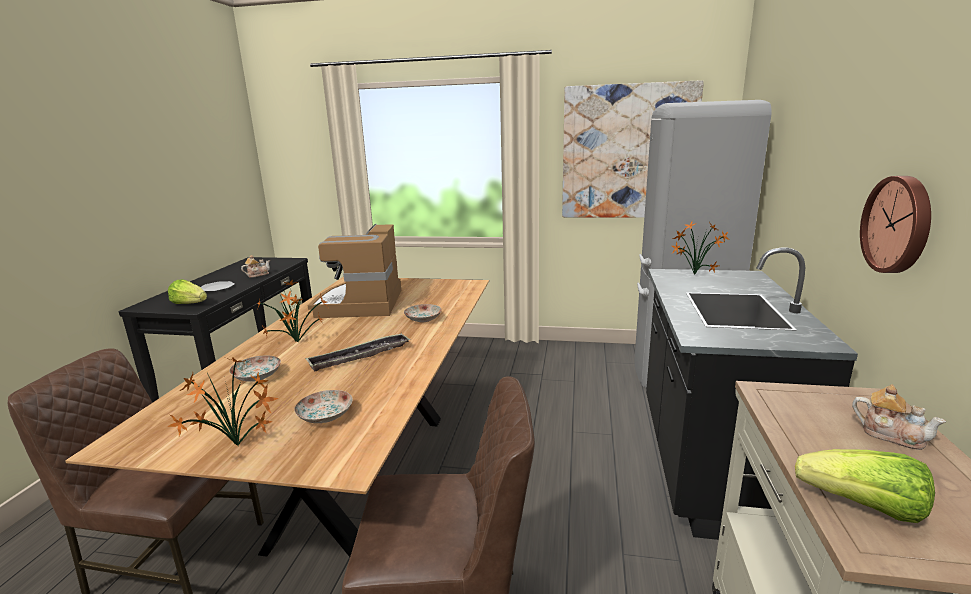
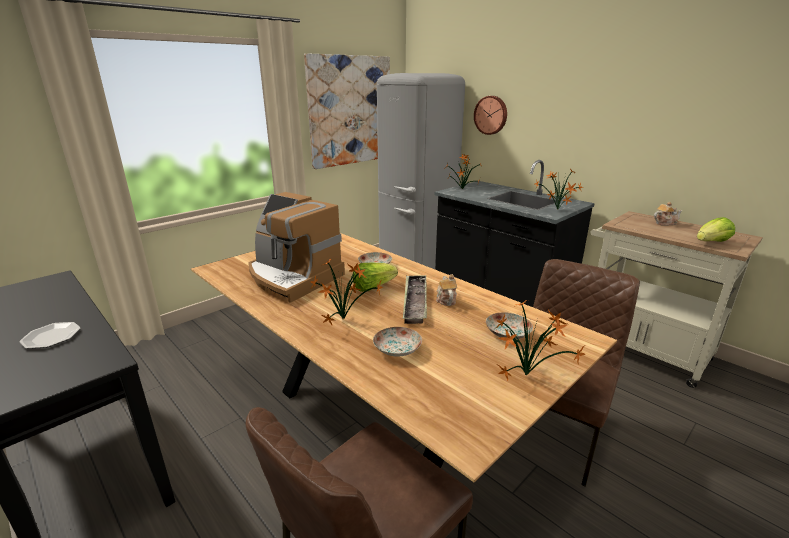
camera: 55 degrees left, 5 degrees up
(190, 304) = (81, 363): lettuce -> lettuce (373, 287)
(257, 275) = (63, 305): teapot -> teapot (445, 300)
(734, 337) = (557, 210): none -> potted plant
(899, 225) = (609, 138): wall clock -> wall clock (491, 115)

